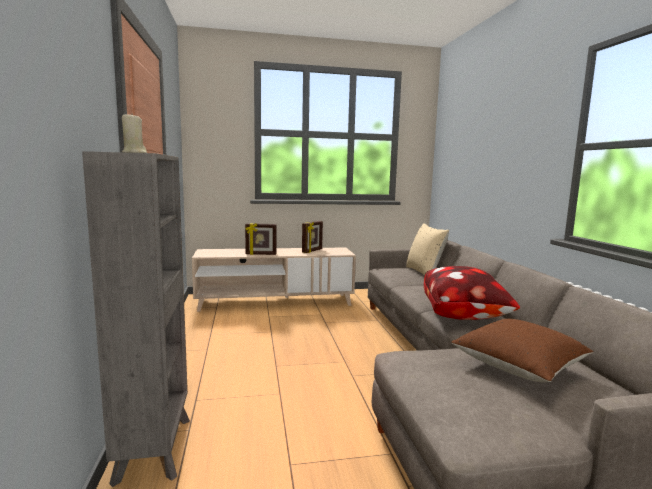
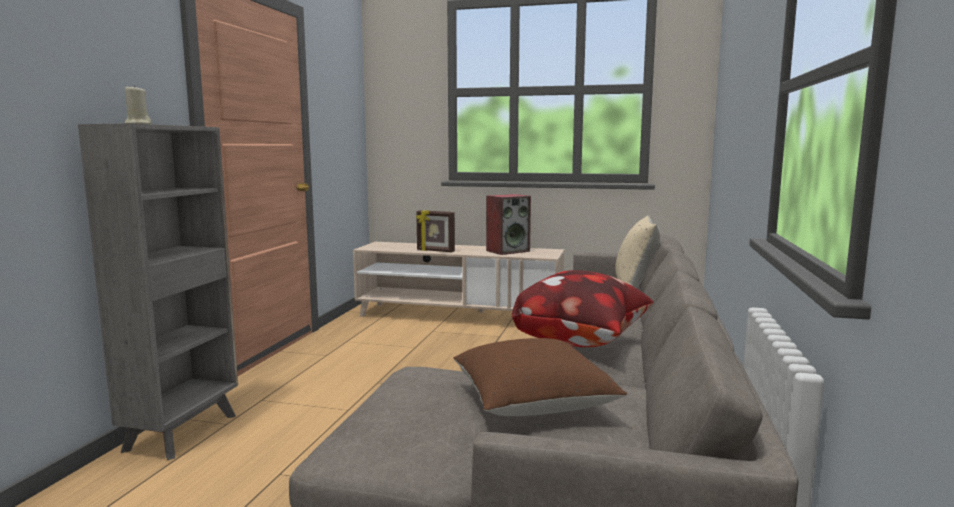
camera: 25 degrees right, 0 degrees up
(312, 251) = (508, 251): picture frame -> speaker

